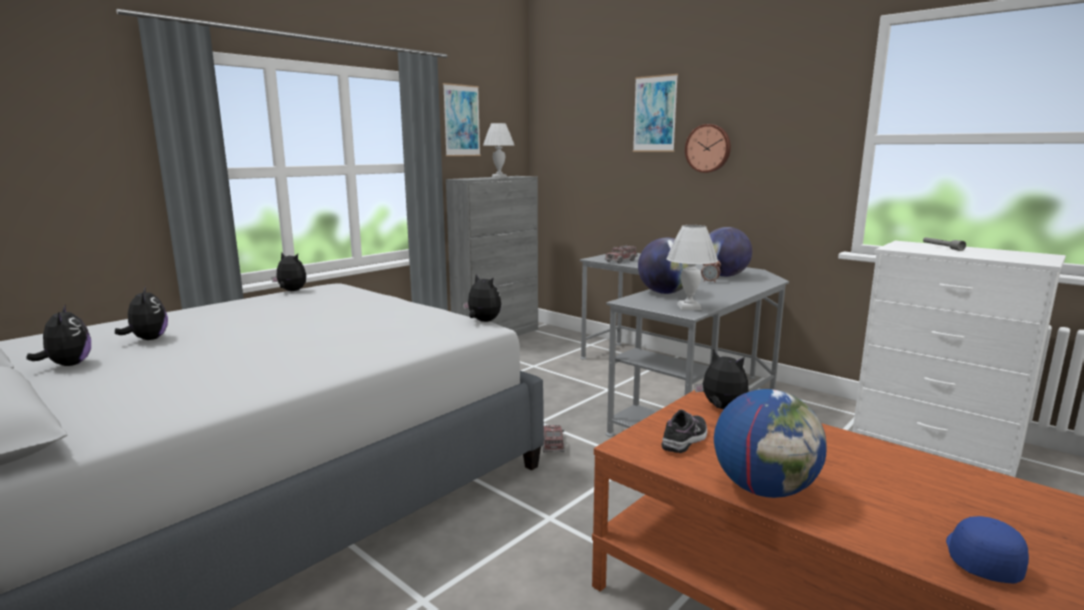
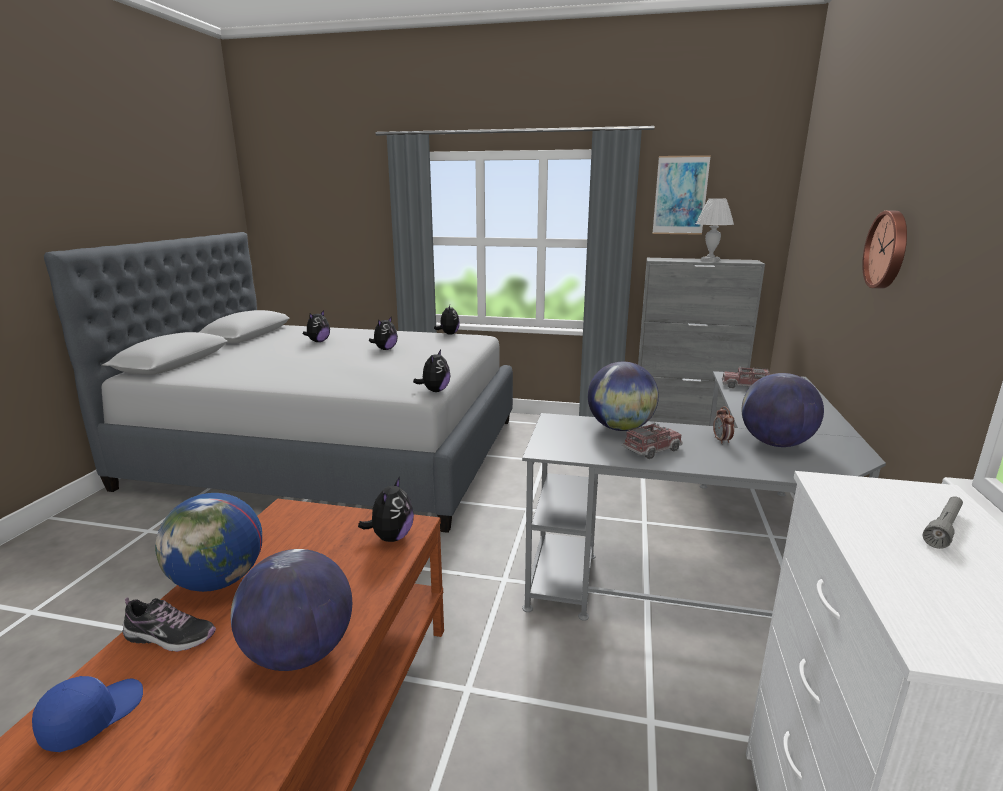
camera: 60 degrees right, 5 degrees up
(68, 365) = (269, 344): plush toy -> plush toy (385, 349)
(552, 445) = (491, 528): toy truck -> toy truck (652, 450)
(655, 114) = (862, 190): picture -> none
(685, 440) = (306, 531): shoe -> shoe (170, 637)
(689, 307) = (572, 448): white table lamp -> none
(888, 462) = (299, 653): none -> globe
(980, 559) = (92, 717): blue cap -> blue cap turned 60 degrees counterclockwise

